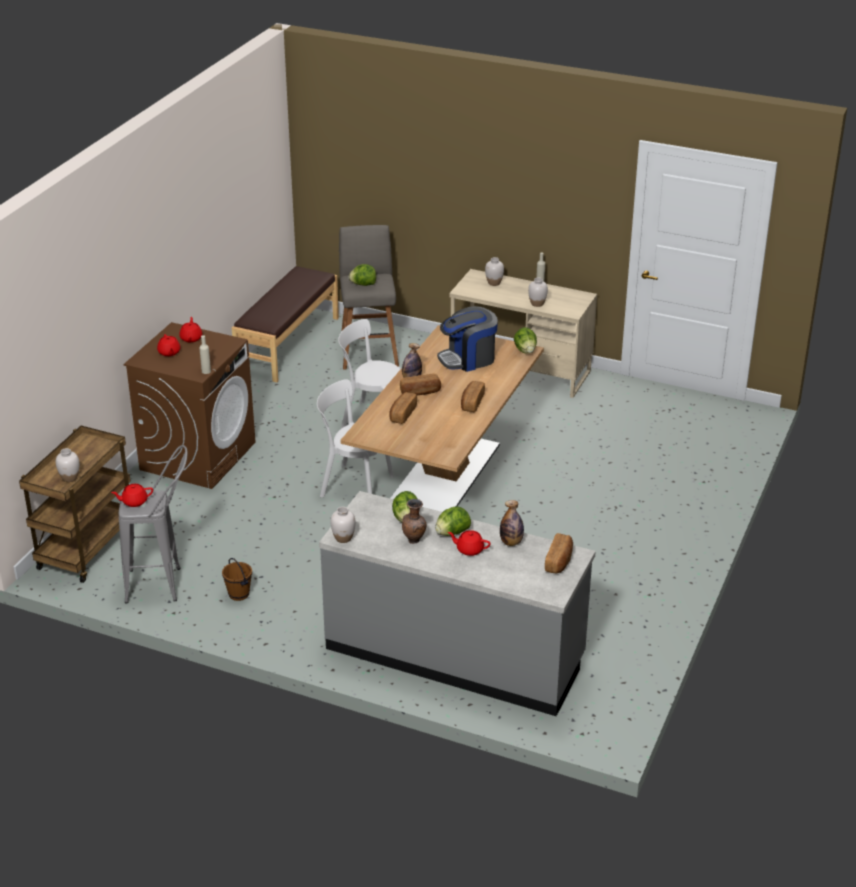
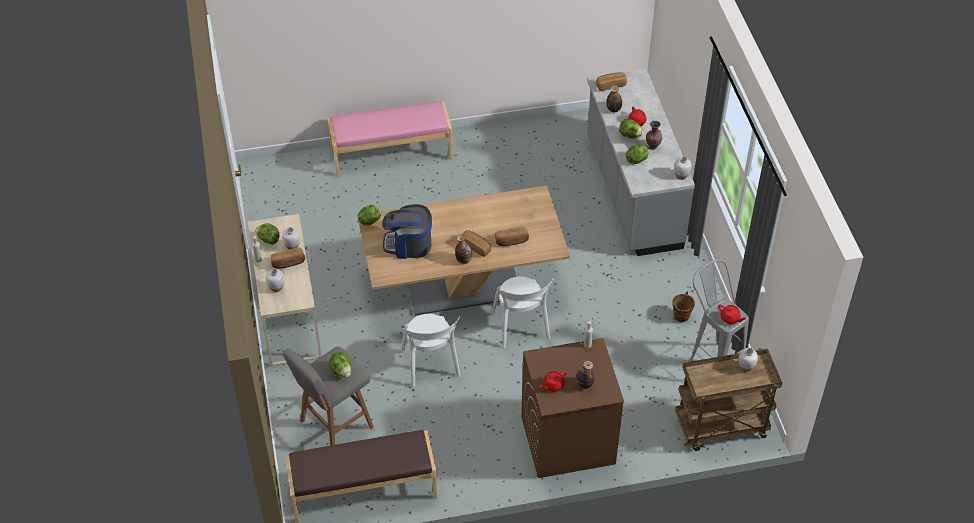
camera: 125 degrees left, 15 degrees up
(169, 352) = (584, 384): red teapot -> bottle
(468, 359) = (408, 245): coffee machine -> coffee machine turned 150 degrees clockwise
(471, 403) = (465, 214): bread -> bread (288, 263)
(560, 296) = (268, 239): none -> lettuce
(699, 504) = (391, 154): none -> pink bench

